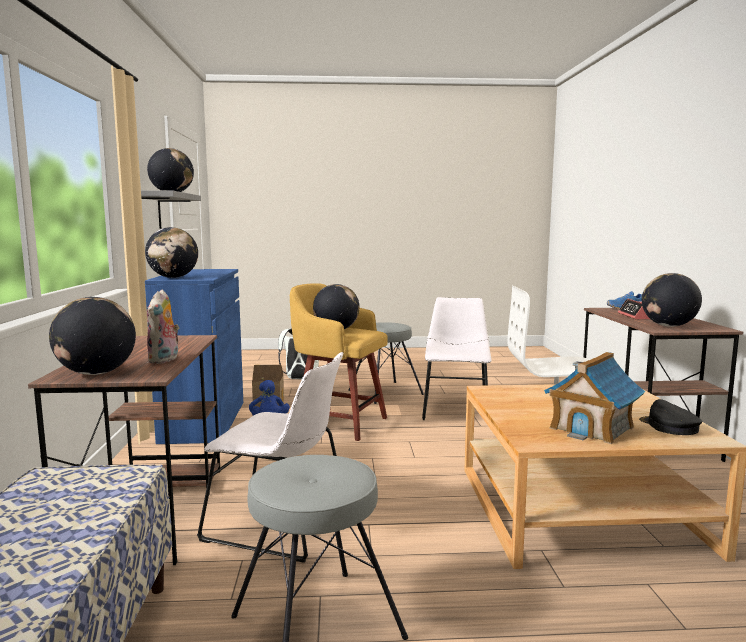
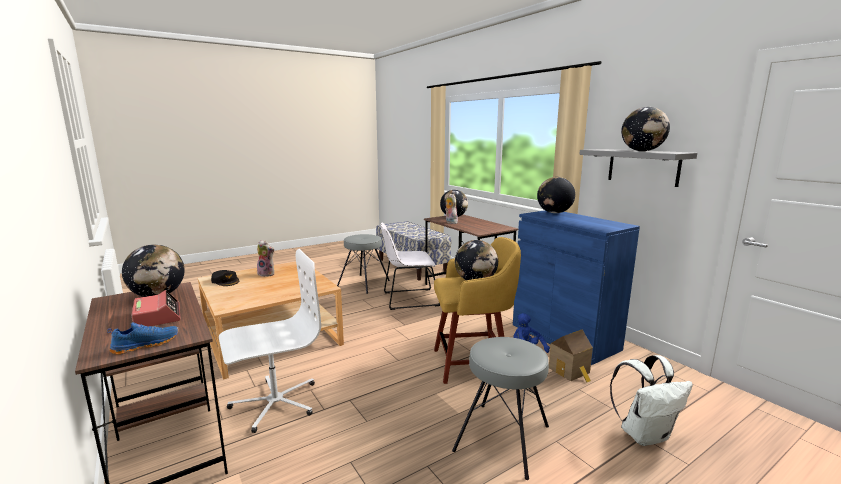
camera: 150 degrees right, 5 degrees up
(455, 408) = (390, 426): white chair -> none
(592, 427) = (267, 274): toy house -> plush toy

